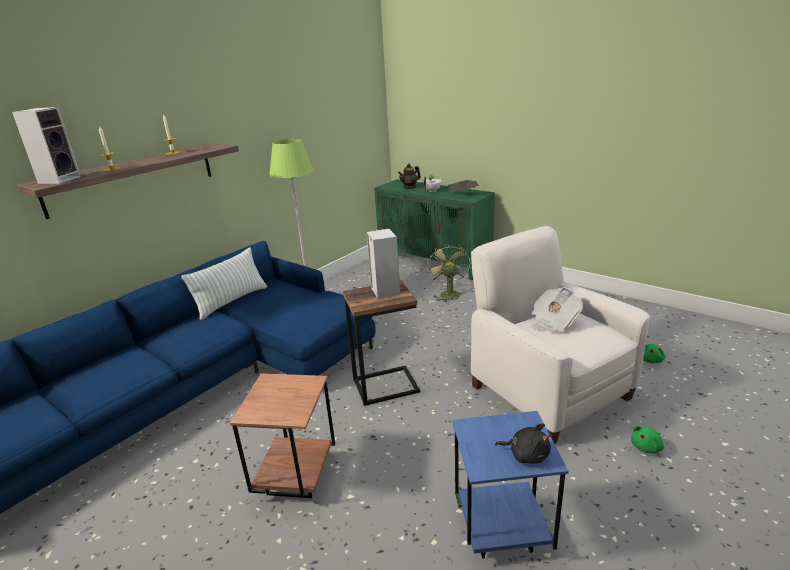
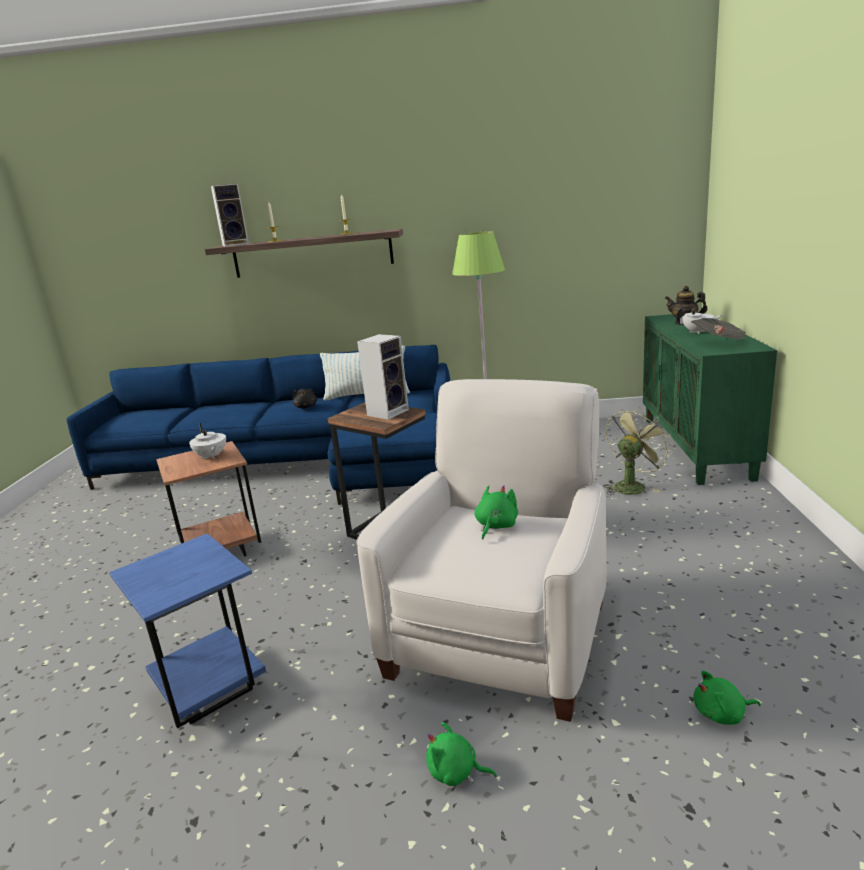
camera: 55 degrees right, 5 degrees down
(283, 390) = (211, 456): none -> white teapot
(526, 454) = (162, 586): black plush toy -> black plush toy (306, 407)
(553, 322) = (495, 526): newspaper -> green plush toy

